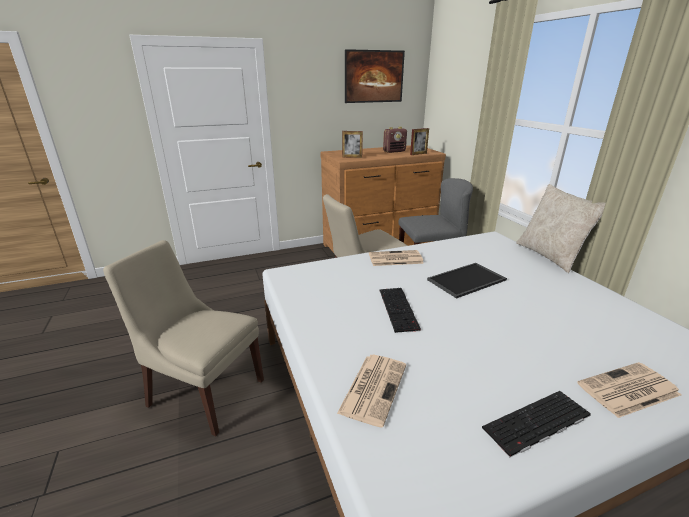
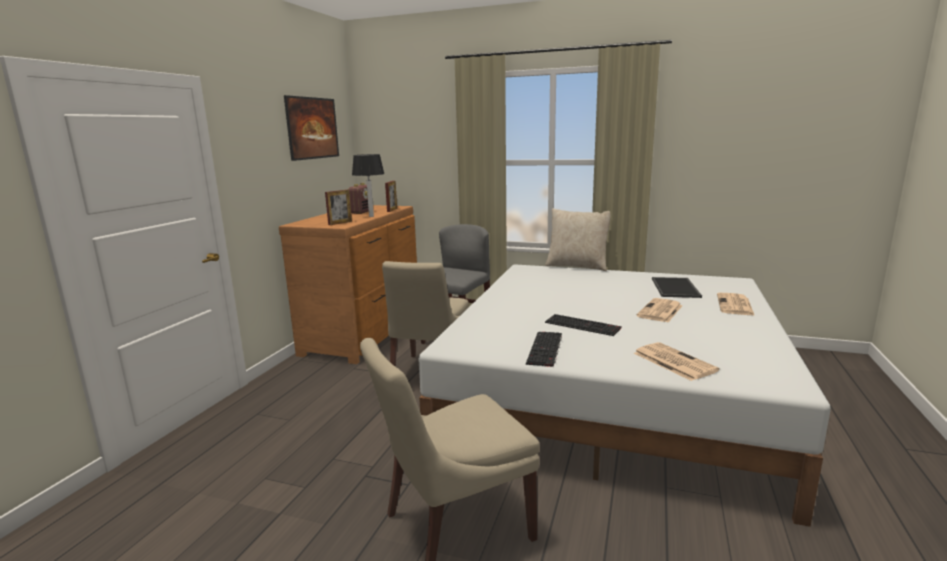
camera: 50 degrees left, 10 degrees down
(386, 156) = (371, 216): none -> table lamp
(394, 259) = (500, 302): newspaper -> newspaper (660, 311)
(467, 280) = (574, 295): tray -> tray (676, 288)
(537, 423) = (745, 332): keyboard -> keyboard (546, 349)

